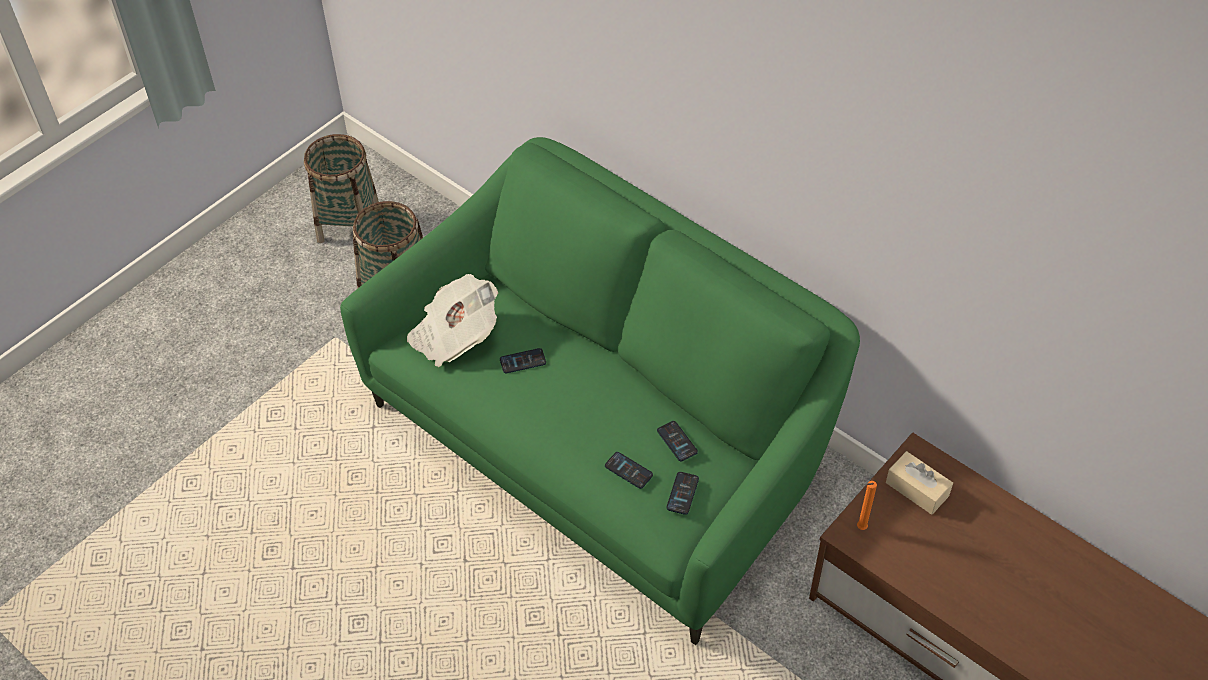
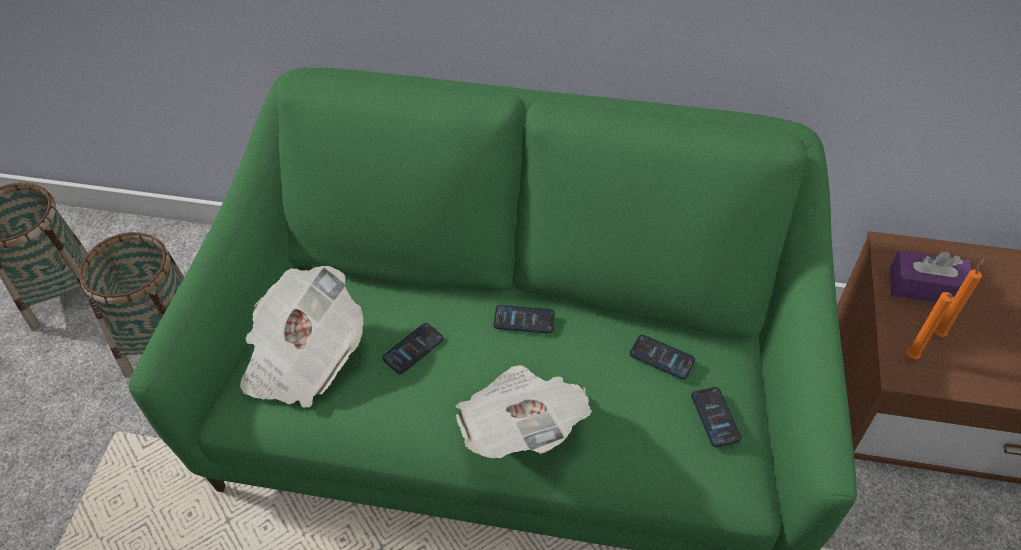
camera: 30 degrees left, 0 degrees up
(555, 438) = (521, 426): none -> newspaper
(628, 470) = (636, 421): phone -> phone (524, 320)
(897, 523) = (939, 333): none -> orange candle
(917, 489) = (925, 287): beige tissue box -> purple tissue box

